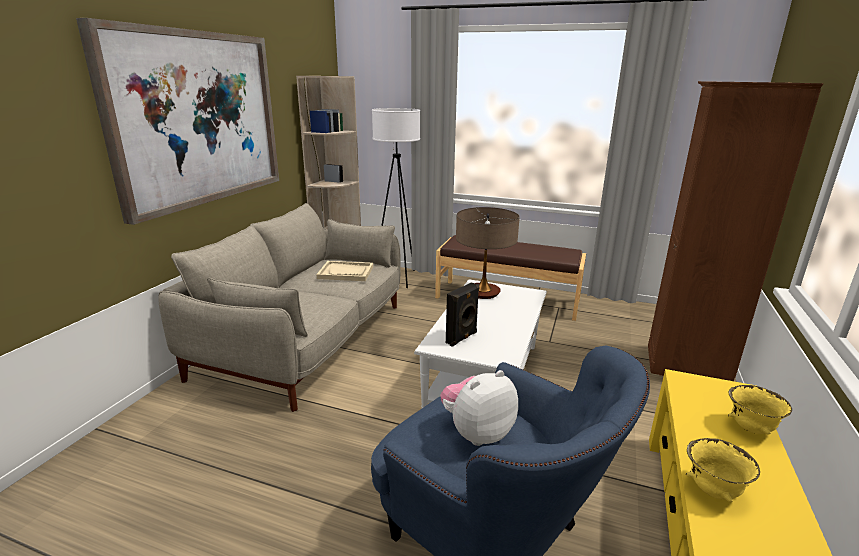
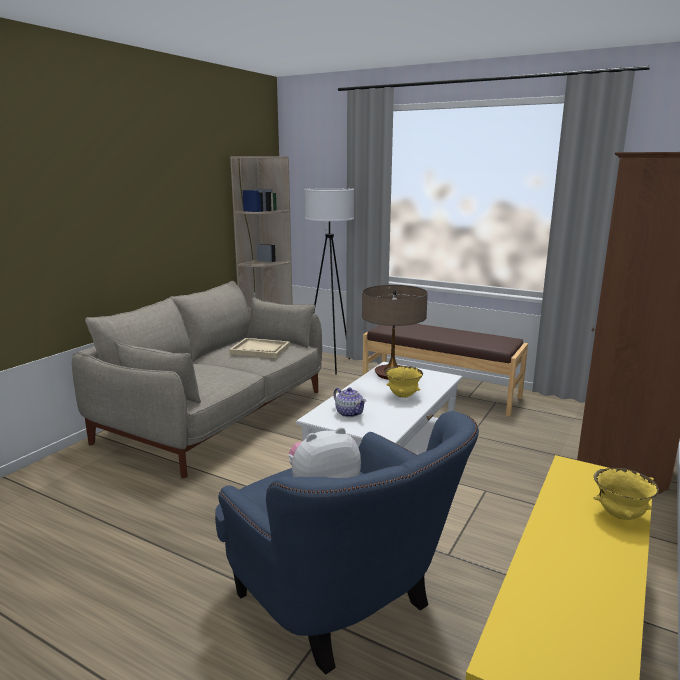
camera: 10 degrees right, 5 degrees down
(198, 119) = (124, 195): picture -> none
(462, 338) = (349, 413): black speaker -> teapot
(713, 491) = (543, 564): yellow bowl -> yellow bowl (403, 396)

